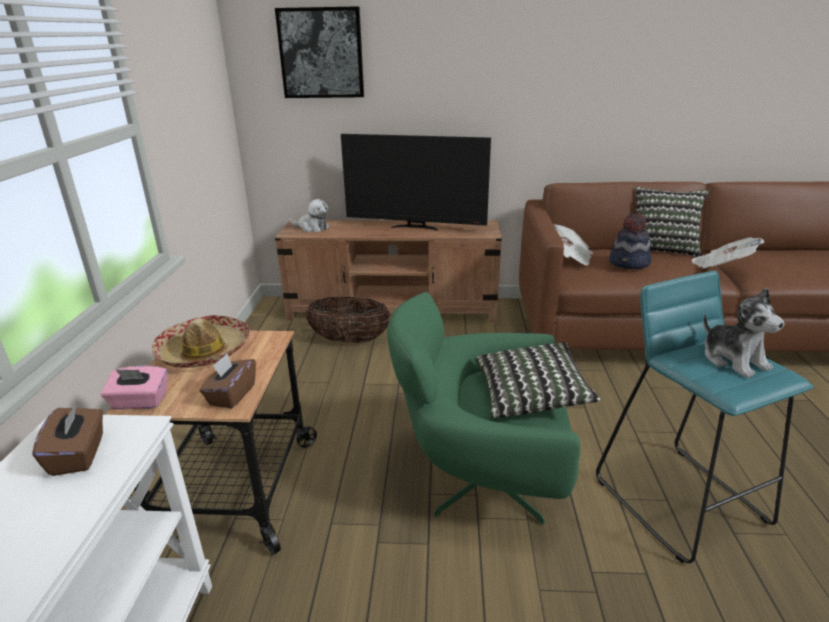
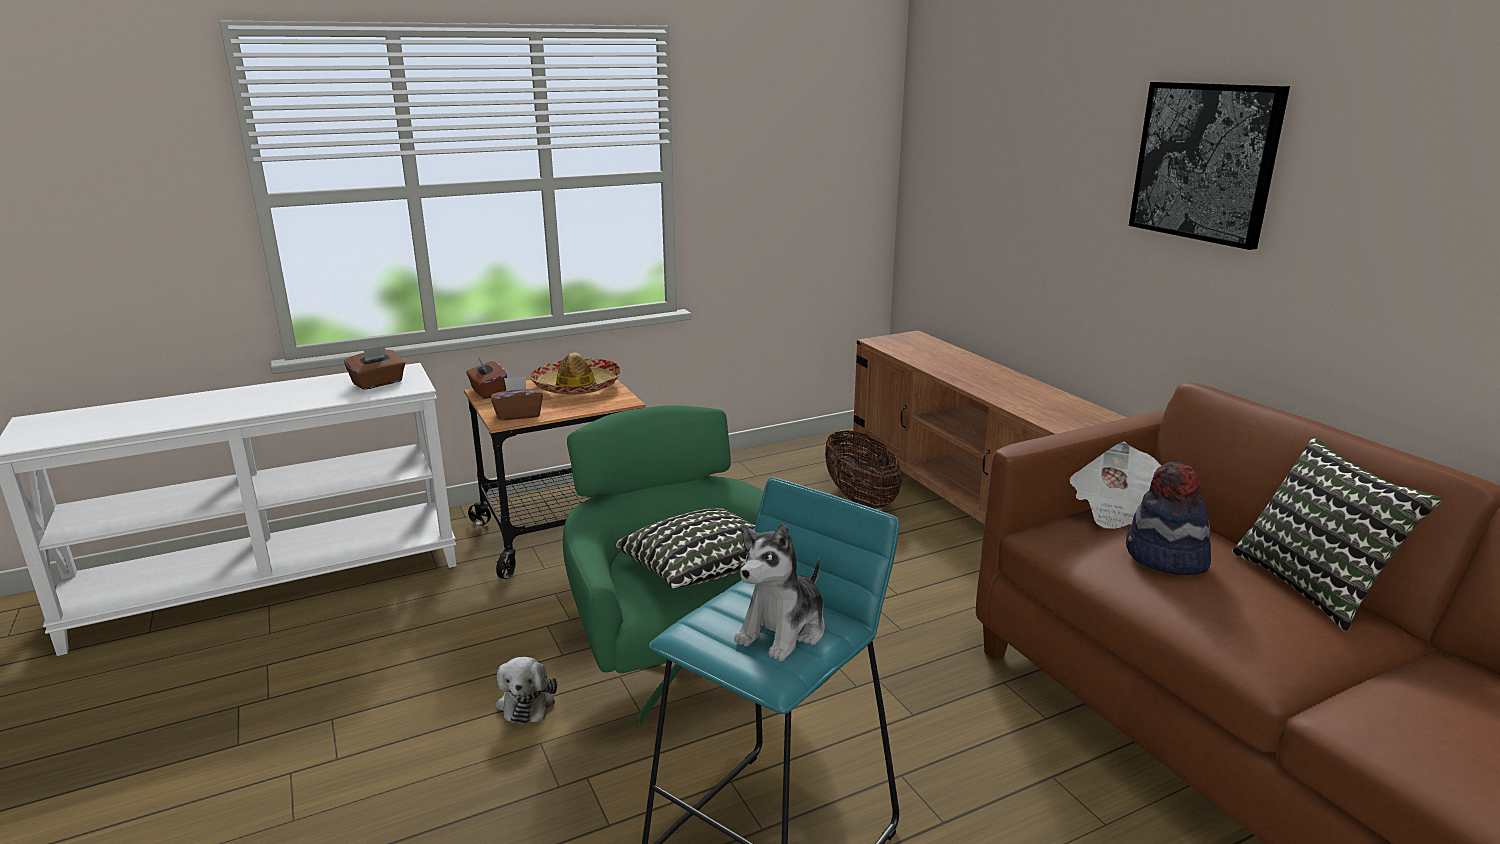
camera: 60 degrees right, 5 degrees down
(140, 402) = (488, 392): pink tissue box -> brown tissue box
(312, 227) = (912, 344): plush toy -> plush toy (527, 701)
(321, 53) = (981, 116): picture -> picture (1205, 162)
(415, 227) = (1012, 387): television -> none
(721, 267) = (1314, 653): newspaper -> none

